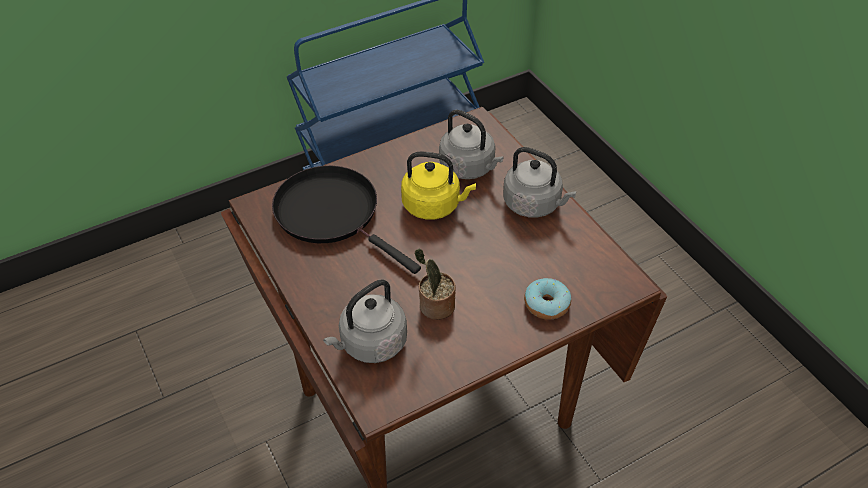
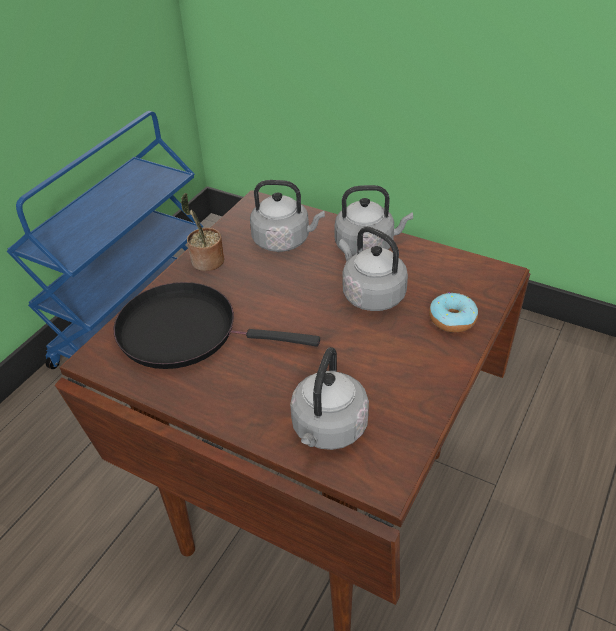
camera: 30 degrees left, 5 degrees down
(434, 205) = (280, 283): yellow kettle -> none
(434, 307) = (358, 367): potted plant -> potted plant (206, 262)
(498, 250) = (371, 295): none -> grey kettle

